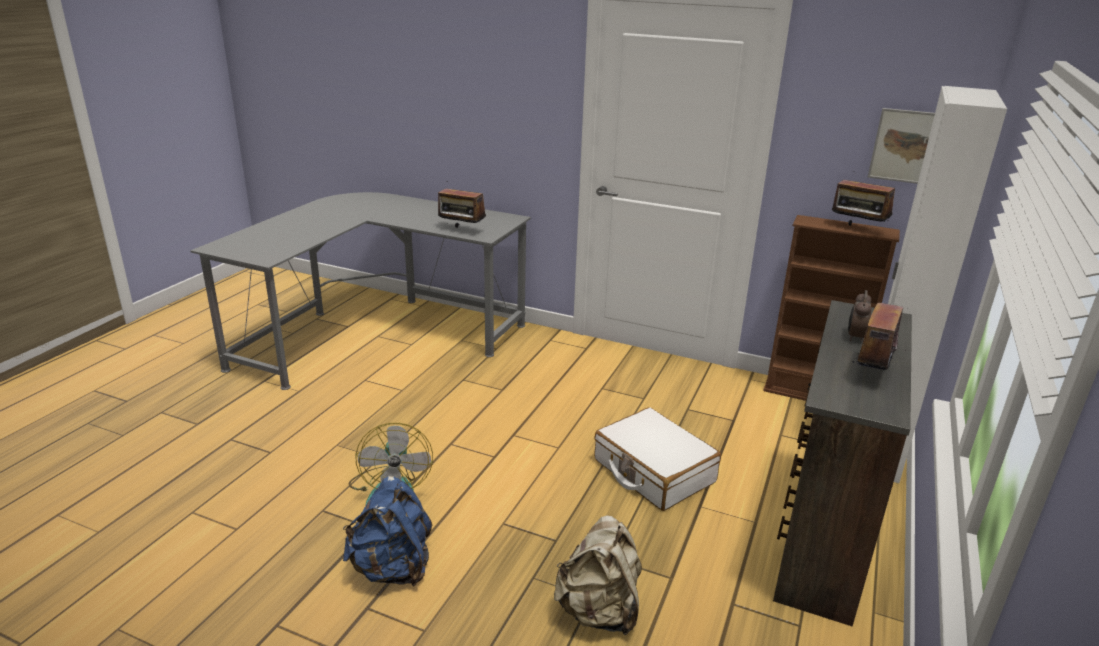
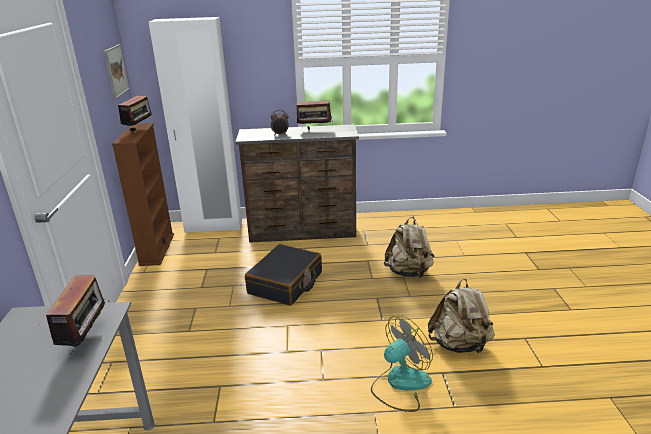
camera: 115 degrees left, 0 degrees up
(392, 568) = (459, 345): blue backpack -> beige backpack
(653, 471) = (286, 283): white suitcase -> black suitcase

